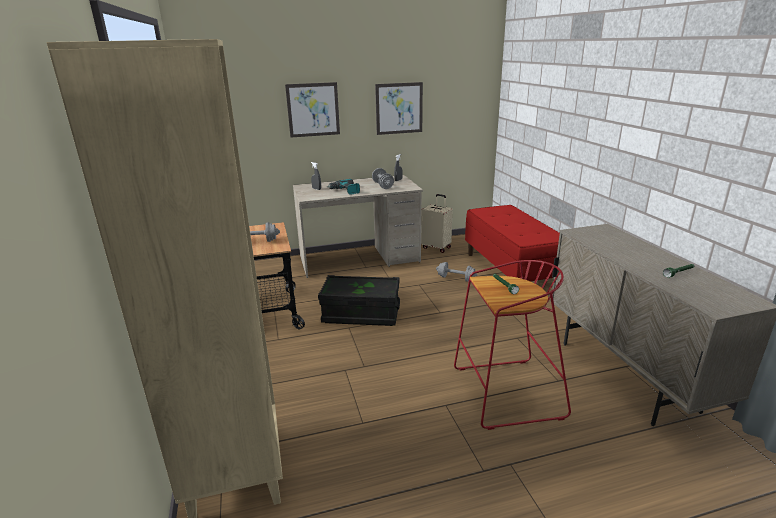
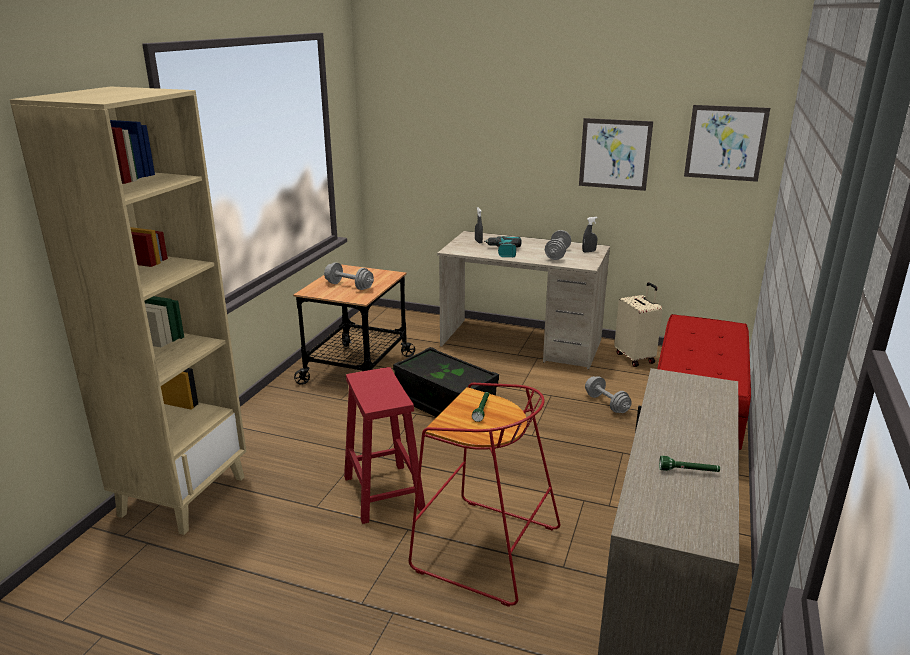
camera: 35 degrees right, 0 degrees up
(313, 110) = (500, 142): picture -> picture (725, 143)
(398, 389) = (384, 493): none -> red stool

